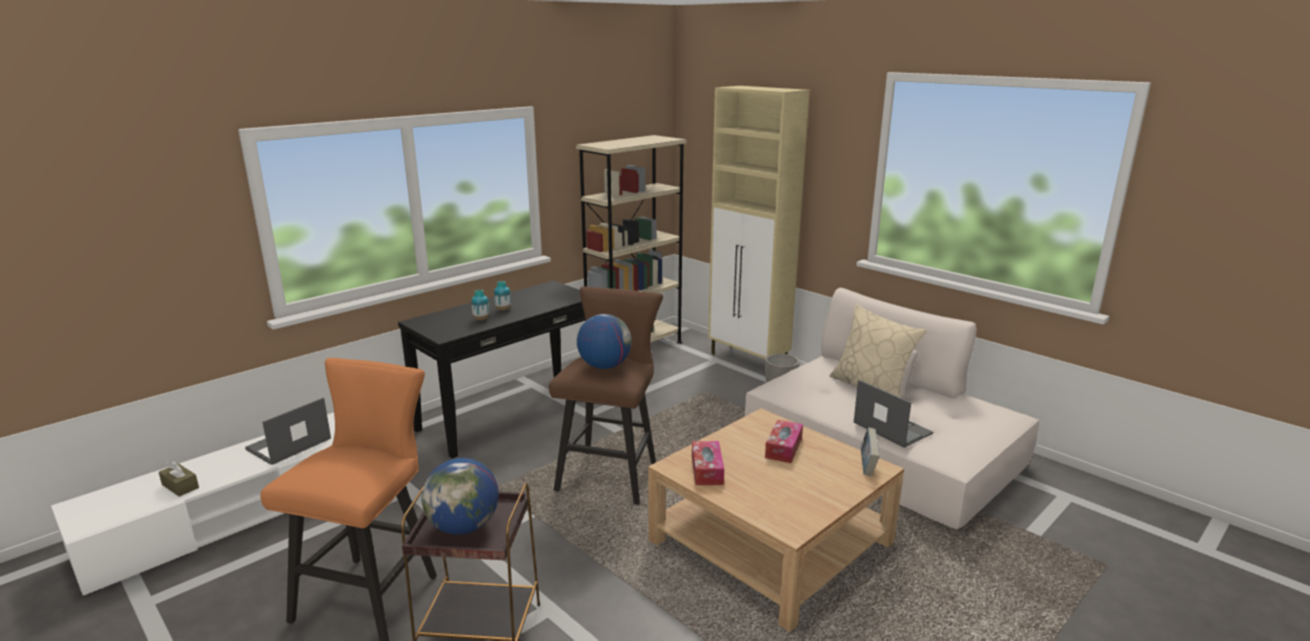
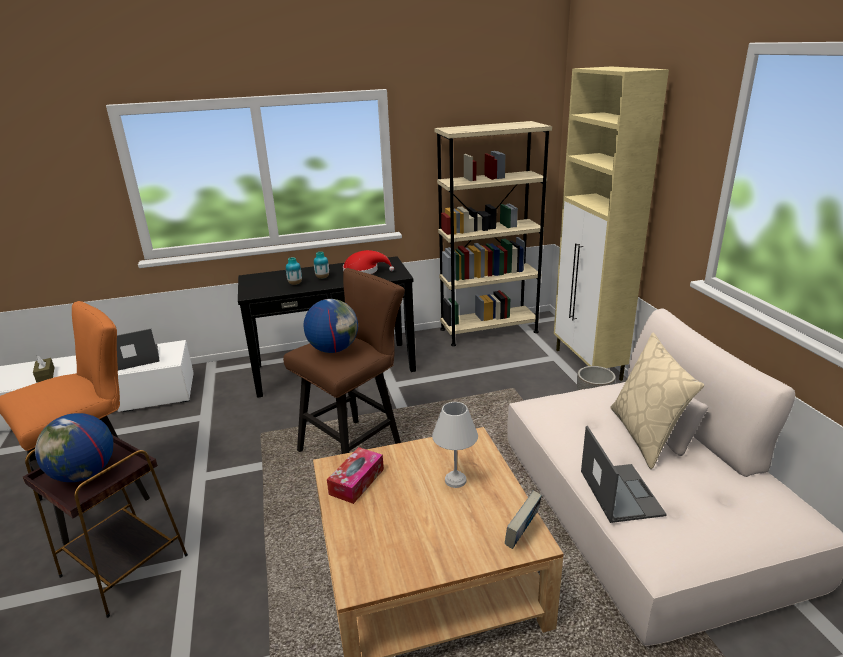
camera: 30 degrees right, 5 degrees up
(539, 298) = (364, 271): none -> red hat
(783, 448) = (455, 481): tissue box -> white table lamp

